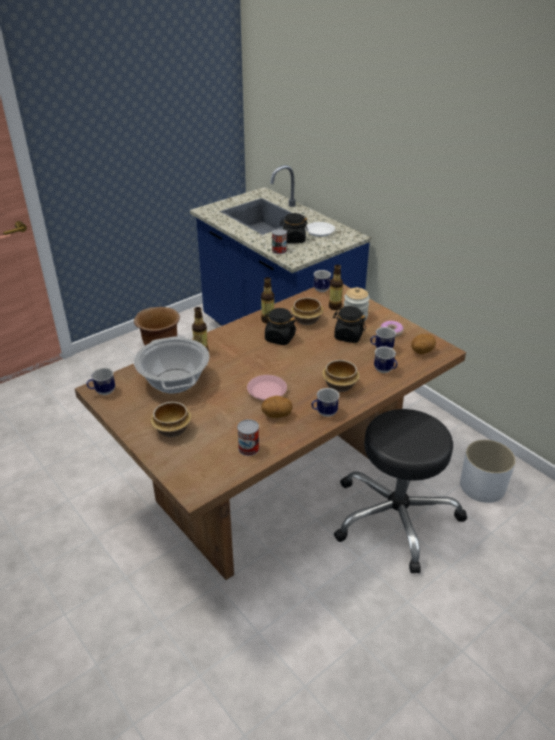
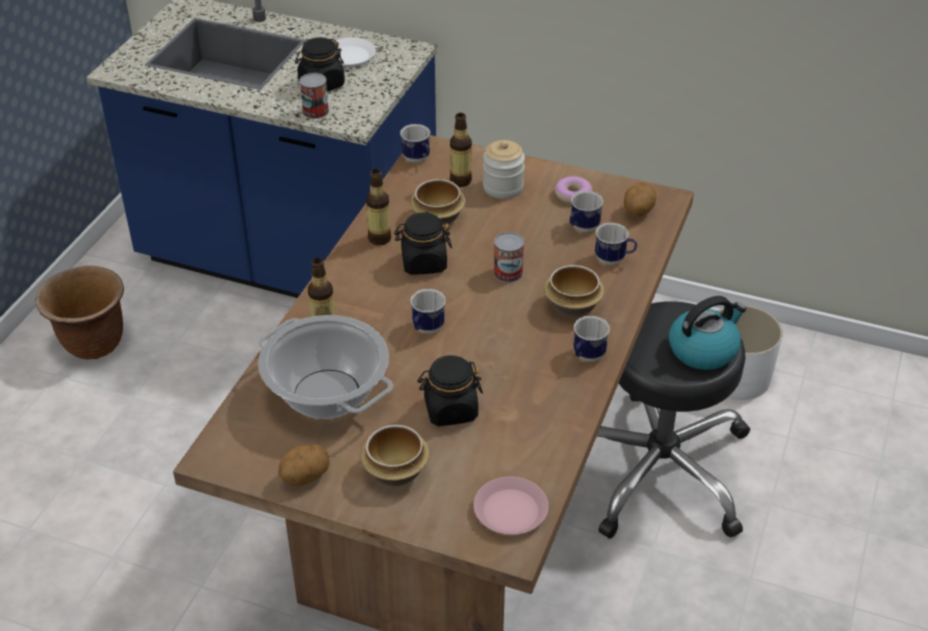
camera: 30 degrees left, 5 degrees up
(102, 392) = (228, 458): mug -> mug (426, 330)
(248, 448) = (530, 452): can -> can (508, 273)
(266, 391) = (478, 354): pink plate -> pink plate (510, 511)
(277, 415) = (525, 386): potato -> potato (305, 477)
(348, 336) = (519, 223): black jar -> black jar (450, 410)
(421, 444) = (703, 349): none -> kettle

